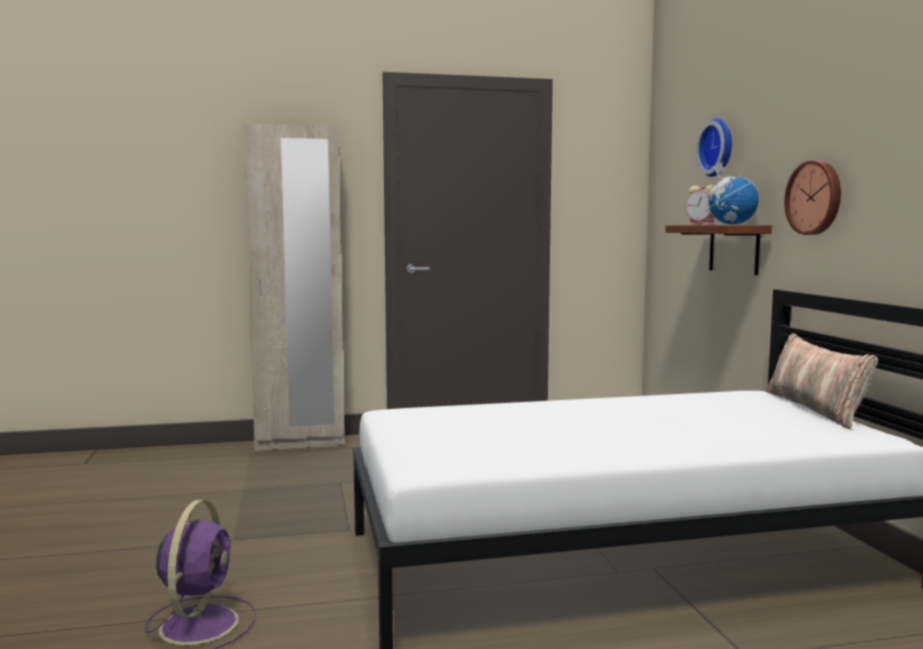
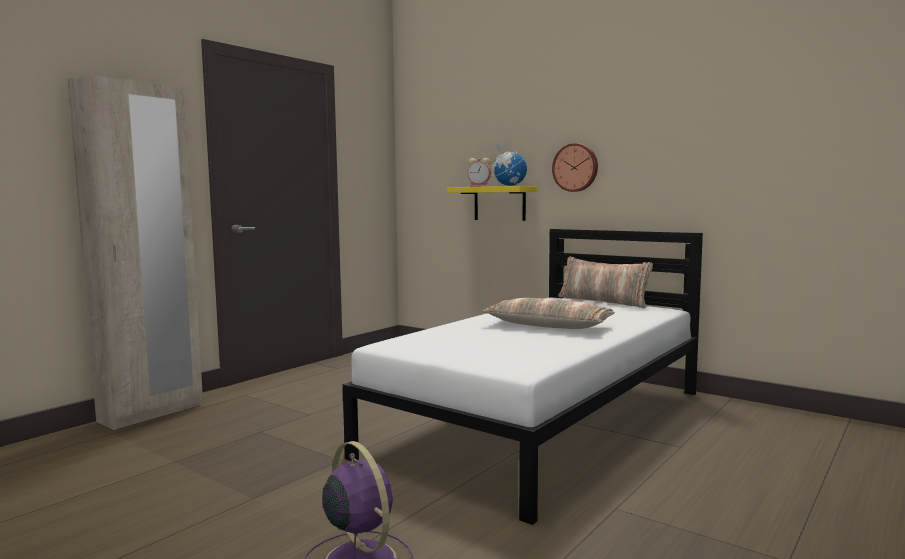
camera: 40 degrees left, 0 degrees up
(621, 426) = (548, 325): none -> pillow
(718, 147) = (478, 131): wall clock -> none
(734, 248) = (499, 203): brown shelf -> yellow shelf

